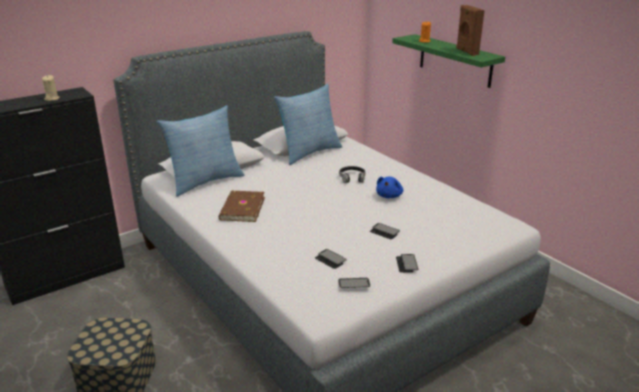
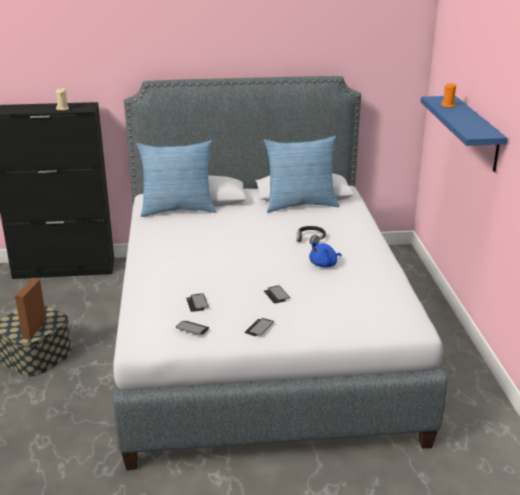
camera: 30 degrees right, 0 degrees up
(241, 208) = (179, 240): brown book -> none
(455, 60) = (476, 133): green shelf -> blue shelf
(466, 52) = (471, 125): brown speaker -> brown speaker (33, 329)

